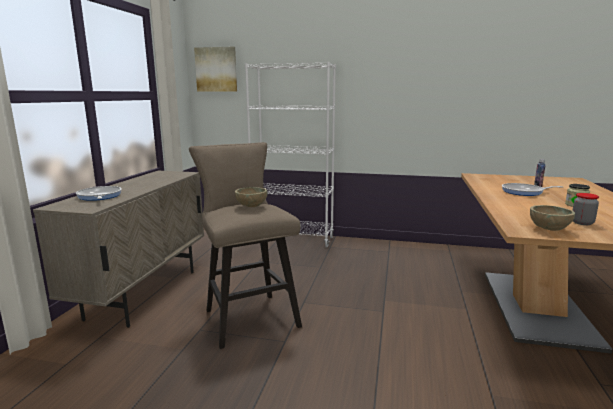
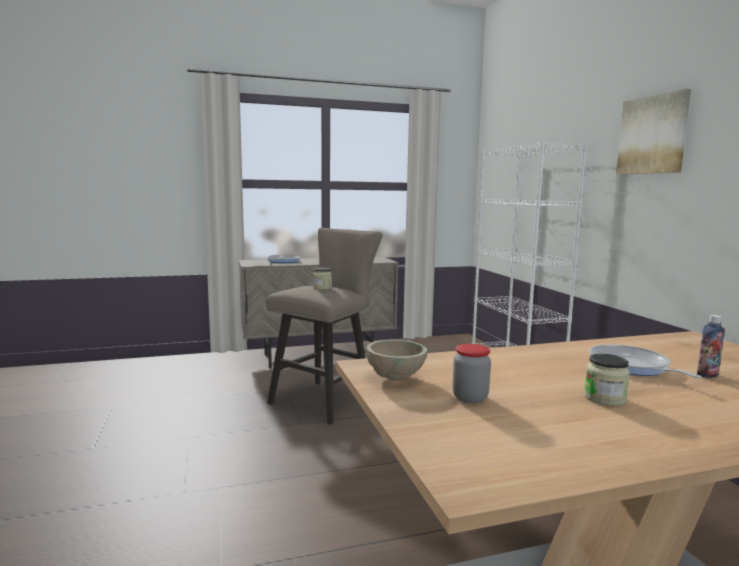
camera: 60 degrees right, 5 degrees down
(216, 69) = (494, 159): picture -> picture (653, 135)
(252, 206) = (322, 288): beige bowl -> jar

